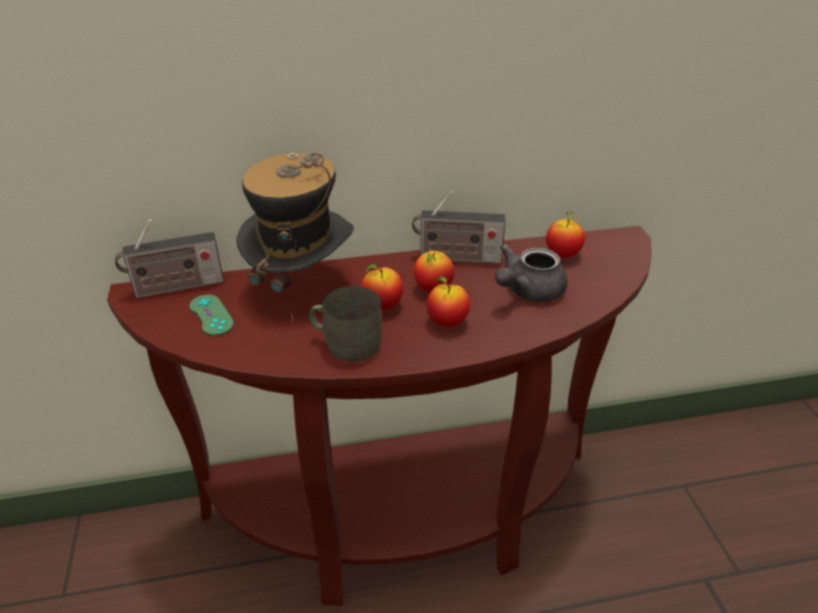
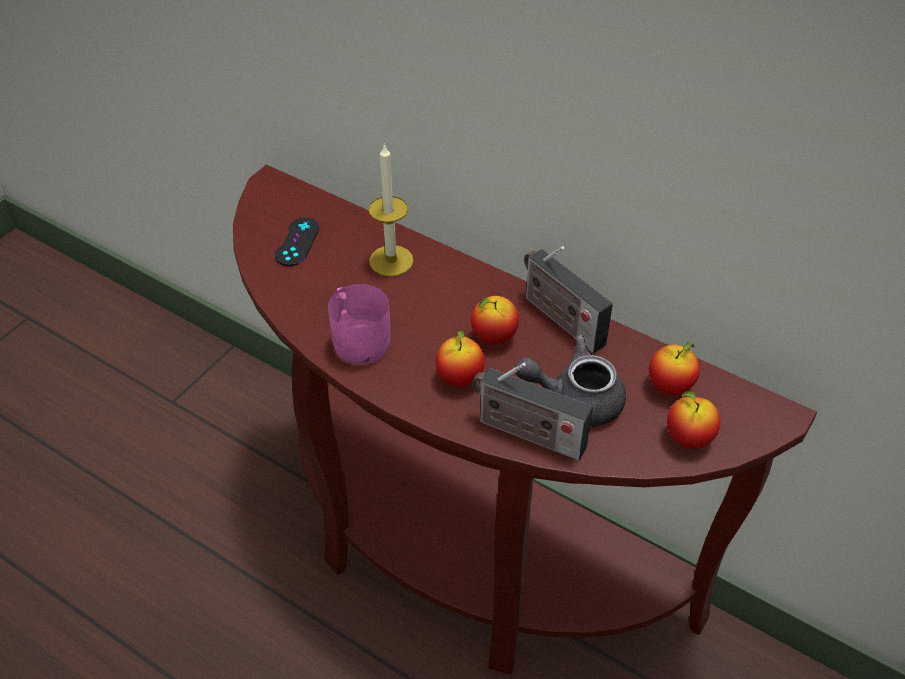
camera: 45 degrees right, 10 degrees up
(175, 287) = (303, 197): radio -> radio (526, 433)
(211, 315) = (297, 242): green game controller -> black game controller
(301, 287) = (391, 261): hat -> candle
(346, 343) = (358, 338): grey mug -> pink mug
(382, 306) = (429, 323): apple -> apple (688, 438)

